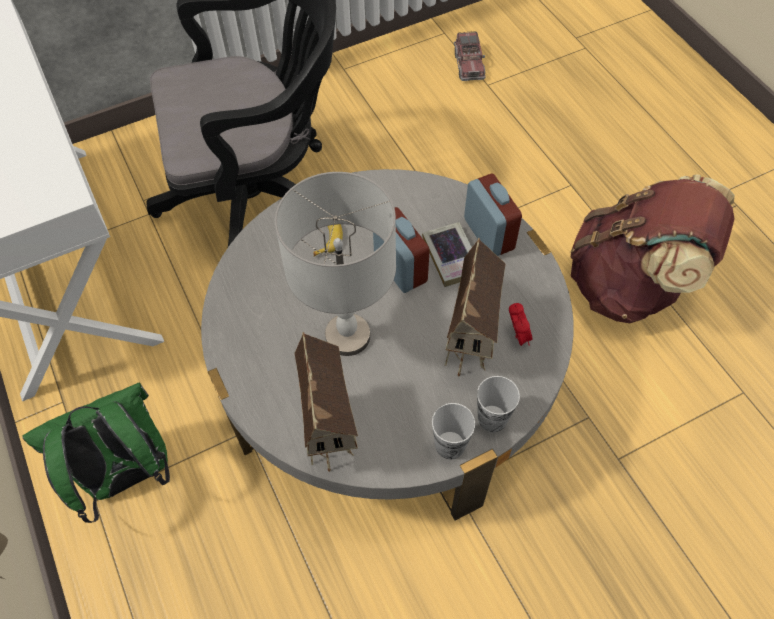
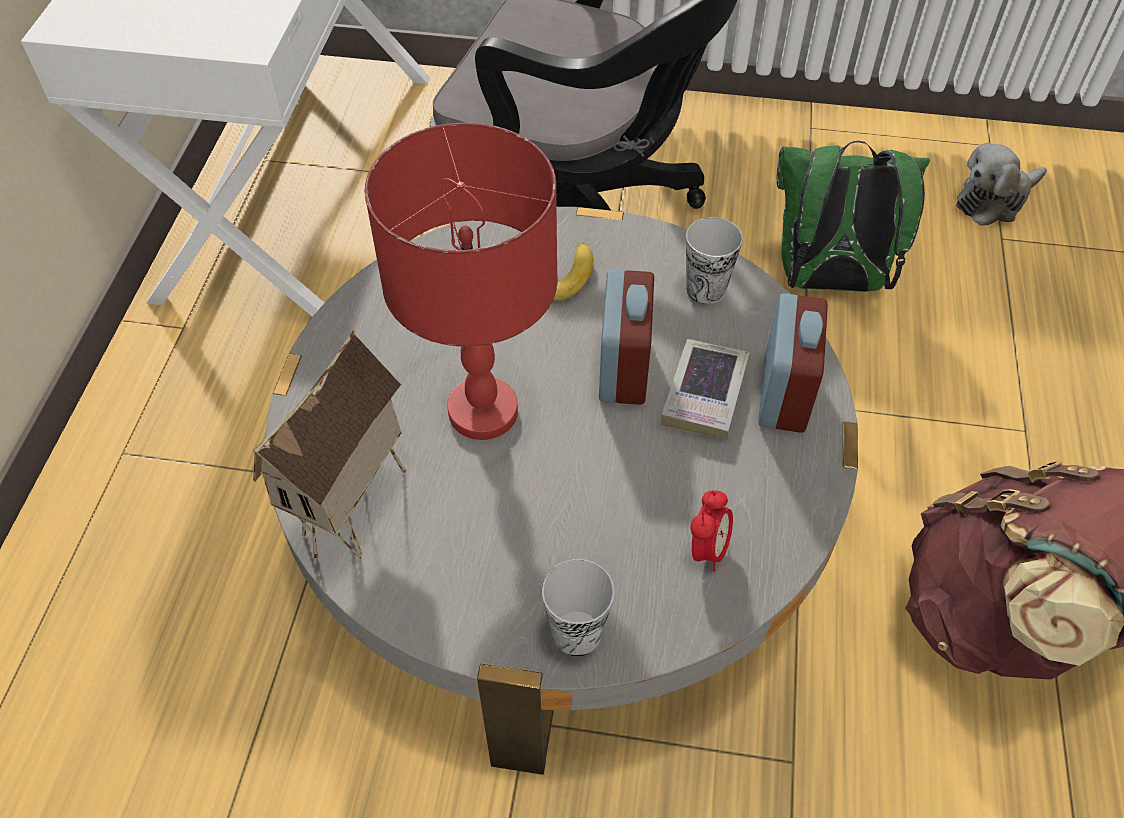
camera: 35 degrees right, 5 degrees down
(127, 475) = (176, 448): green backpack -> green backpack (827, 281)
(348, 336) = (484, 412): grey table lamp -> red table lamp
(450, 445) = (490, 628): cup -> cup (706, 289)
(469, 64) = (994, 200): toy truck -> plush toy
(470, 346) = (631, 521): toy house -> none

